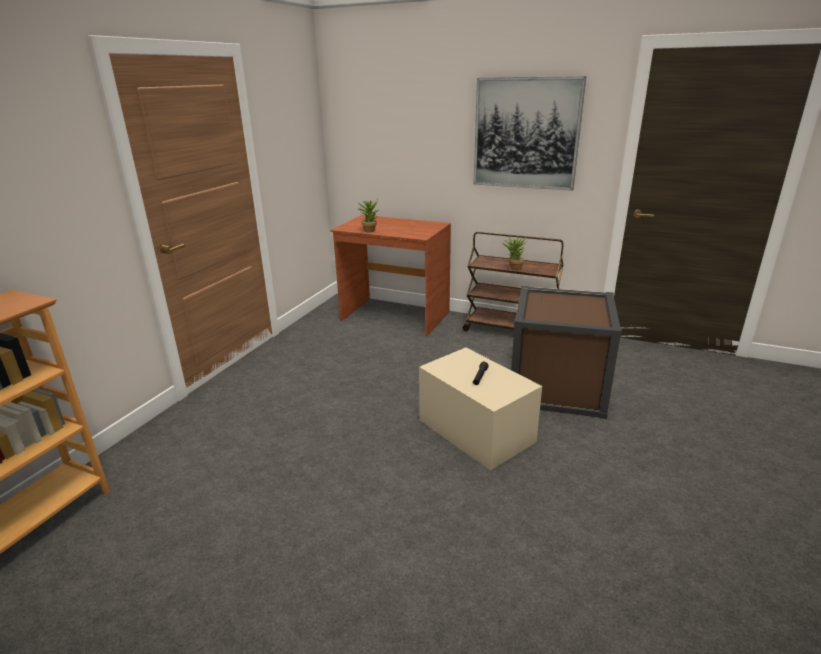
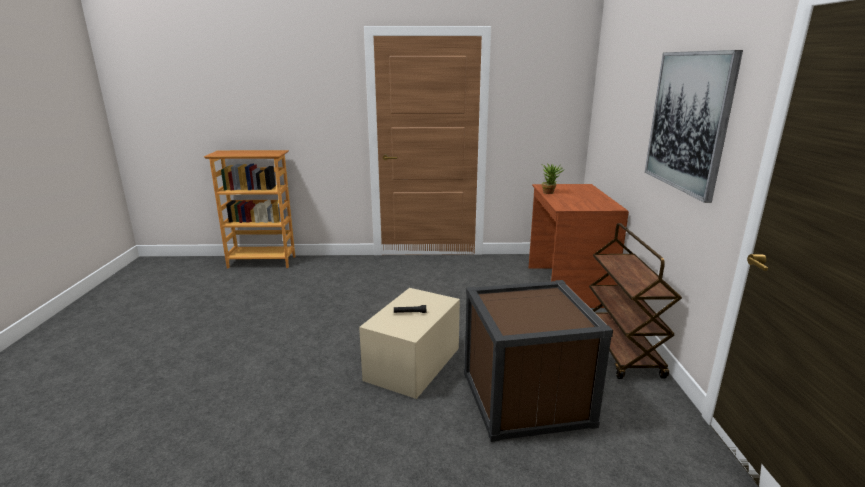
camera: 65 degrees right, 5 degrees down
(513, 268) = (618, 273): potted plant -> none

